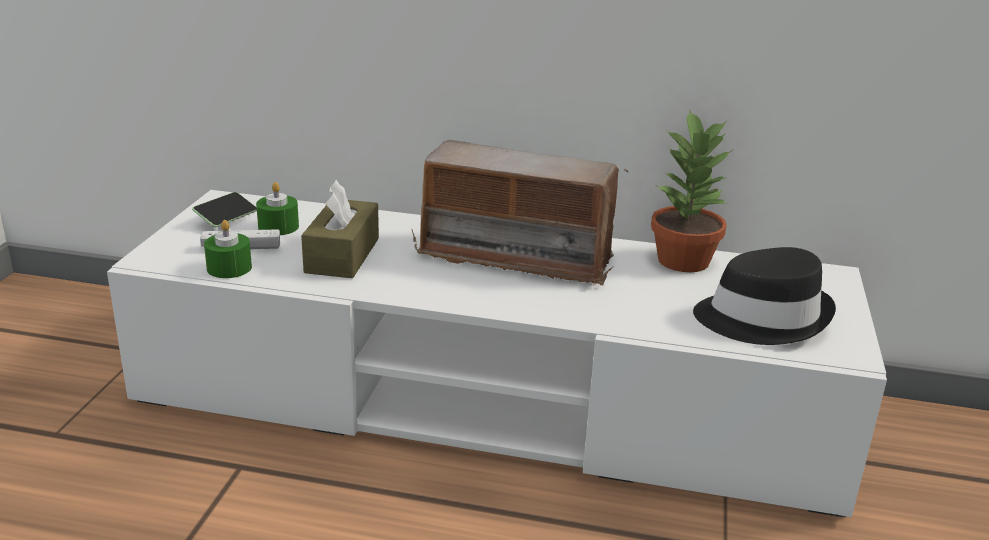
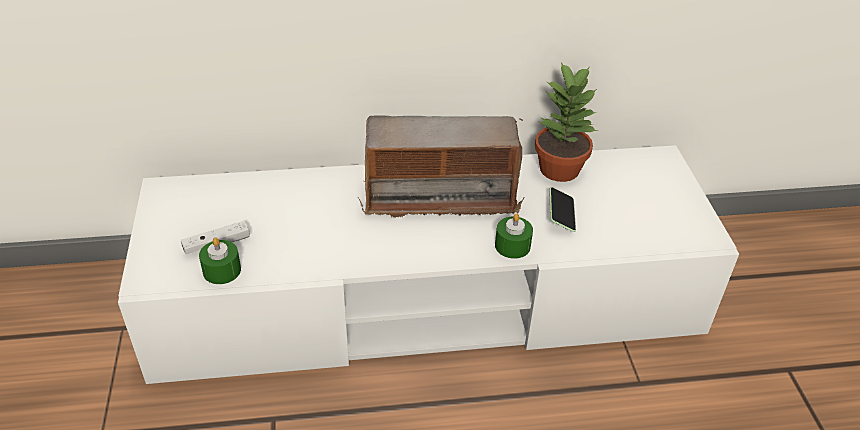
camera: 20 degrees left, 15 degrees up
(226, 218) = (181, 211): phone -> phone (561, 215)
(278, 227) = (232, 210): green candle -> green candle (512, 245)
(342, 255) = (305, 230): brown tissue box -> none
(762, 317) = (639, 215): black hat -> none

